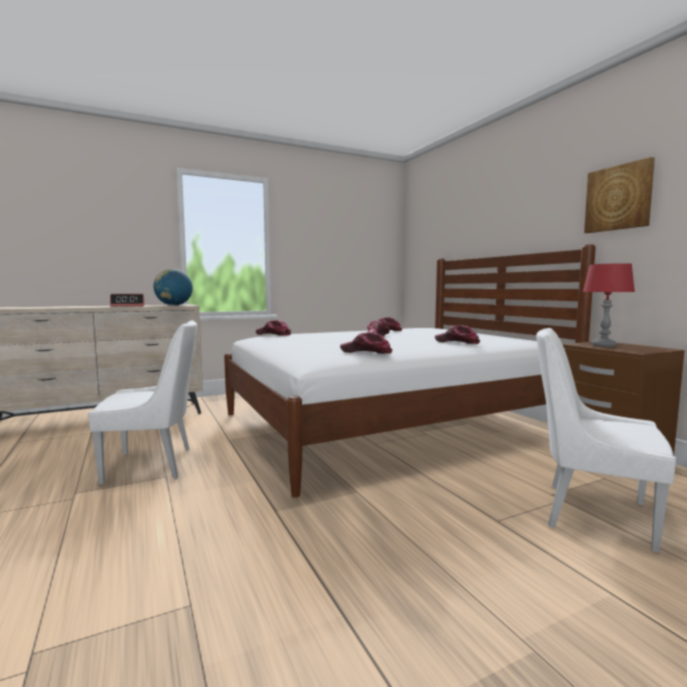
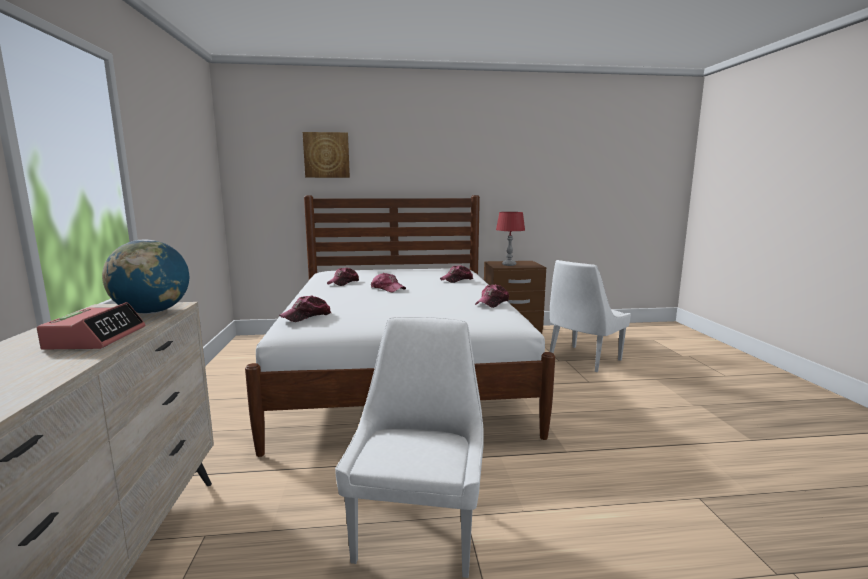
camera: 70 degrees left, 5 degrees up
(618, 198) = (489, 164): picture -> picture (326, 155)

